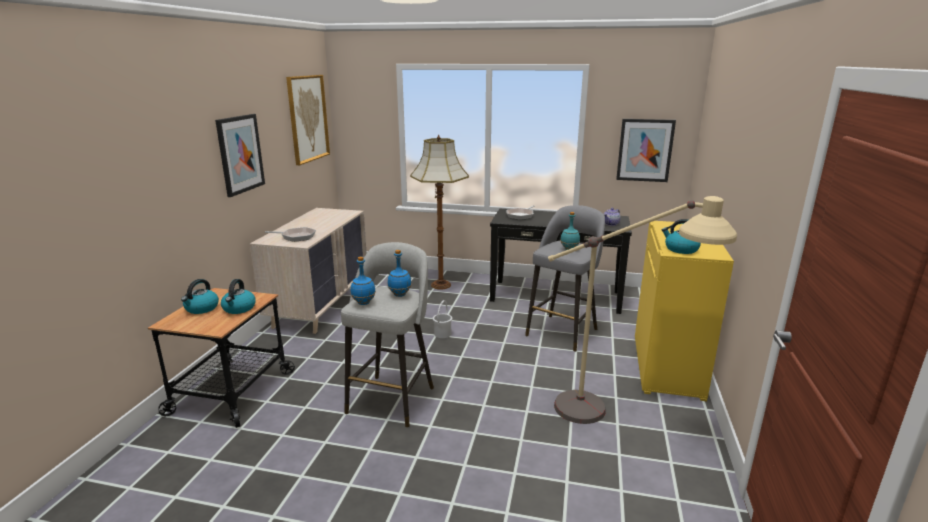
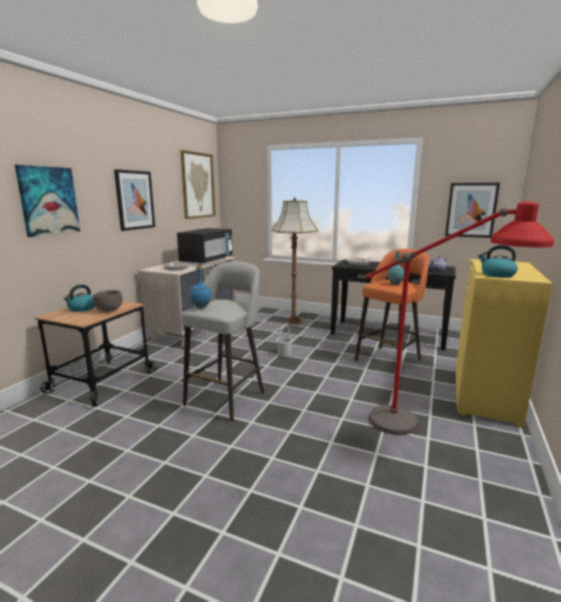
camera: 10 degrees right, 5 degrees down
(148, 177) = (48, 201): none -> picture
(239, 308) = (109, 310): kettle -> brown bowl
(331, 220) = (207, 261): none -> black microwave
(399, 295) = (234, 304): blue bottle -> none
(563, 331) = (389, 359): grey stool -> orange stool
(615, 419) = (426, 434): beige floor lamp -> red floor lamp

